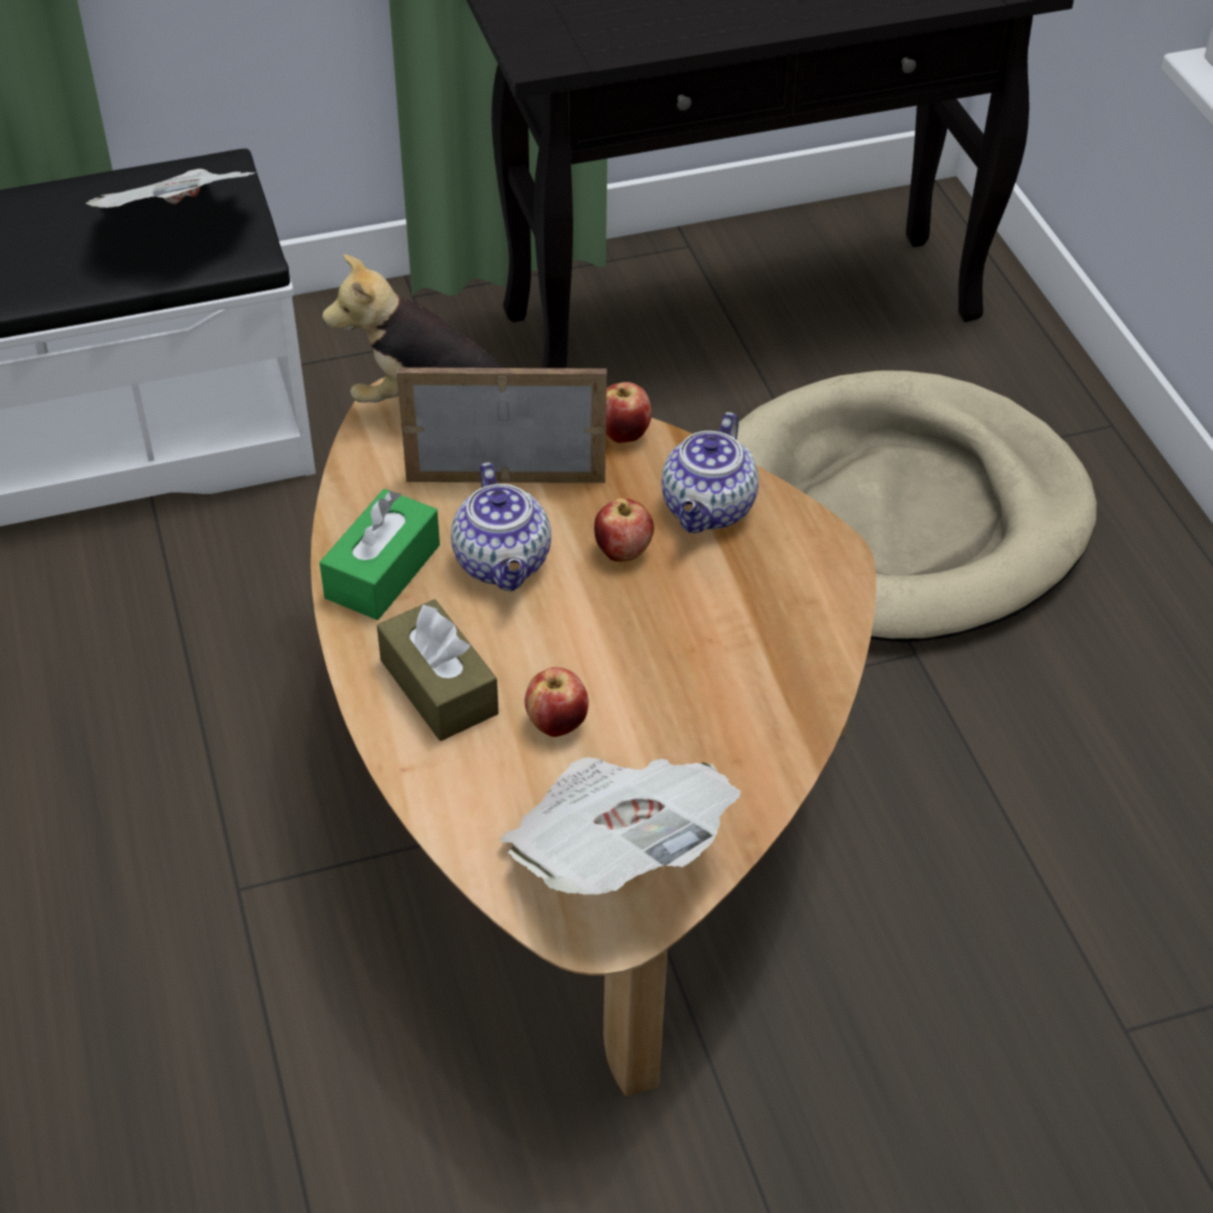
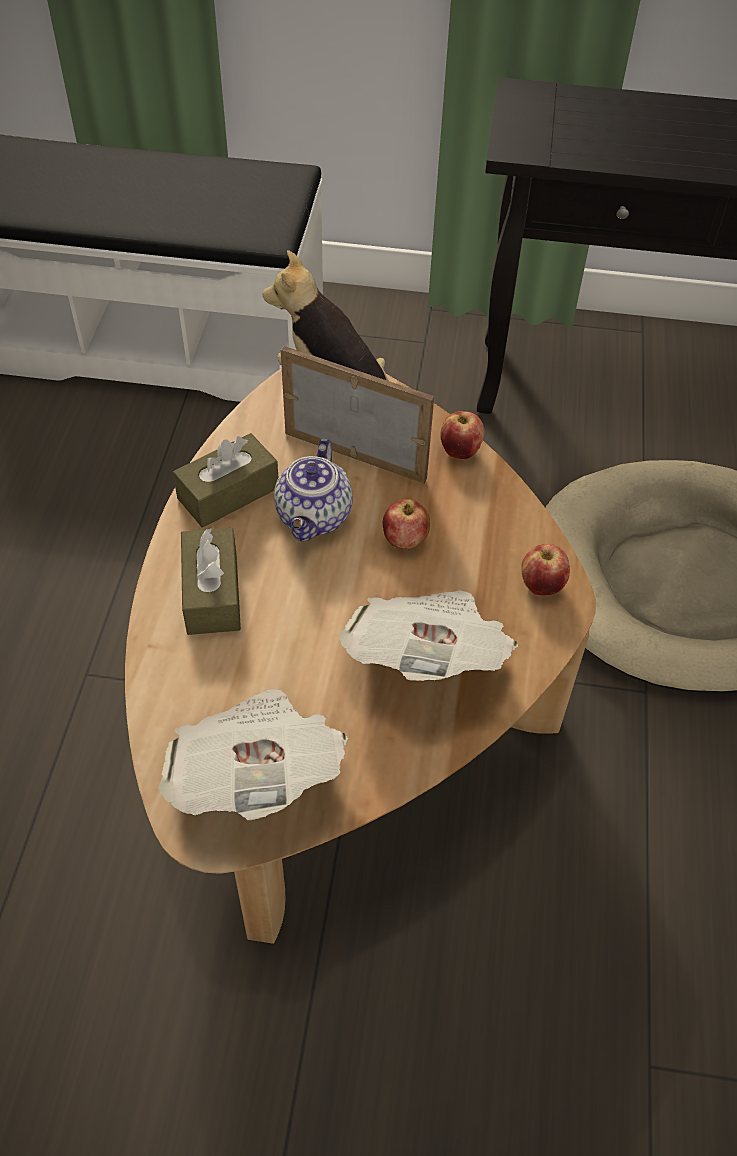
camera: 25 degrees right, 5 degrees up
(180, 225) = (240, 205): newspaper -> newspaper (427, 657)
(382, 571) = (228, 493): green tissue box -> brown tissue box
(557, 723) = (277, 654): apple -> apple (542, 585)
(708, 510) = (487, 531): teapot -> none

